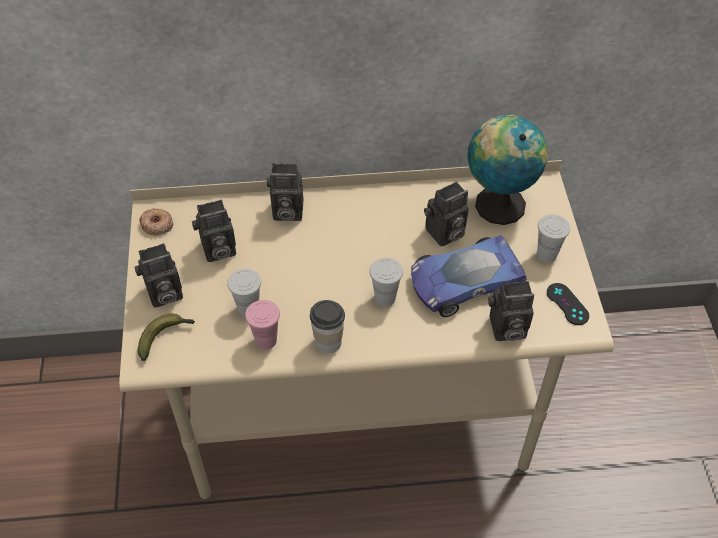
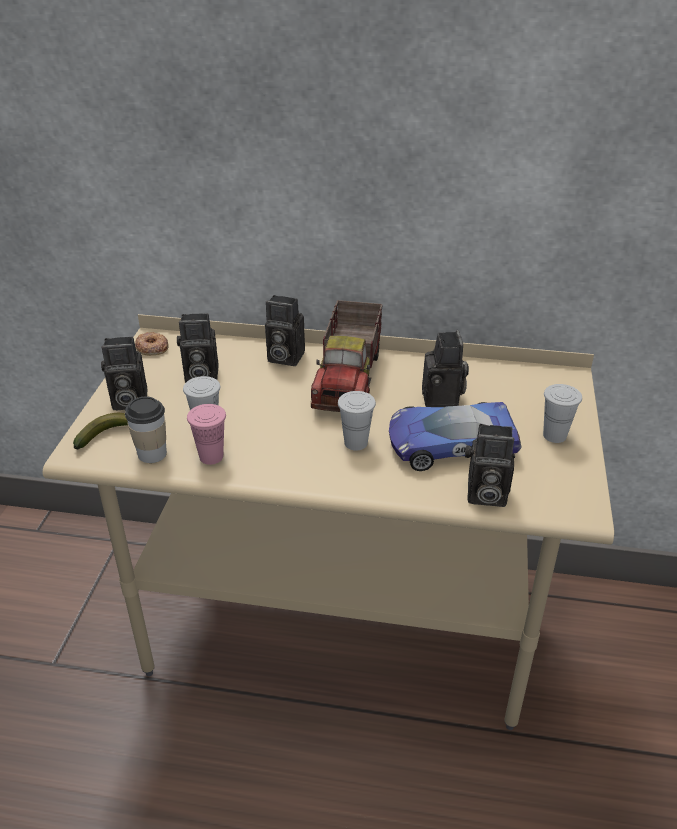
camera: 15 degrees right, 15 degrees down
(328, 342) = (277, 470): cup -> cup (152, 453)
(355, 226) = (350, 379): none -> toy truck
(444, 234) = (443, 400): camera -> camera turned 75 degrees counterclockwise
(497, 203) = (511, 384): globe -> none
(567, 304) = (566, 484): black game controller -> none

